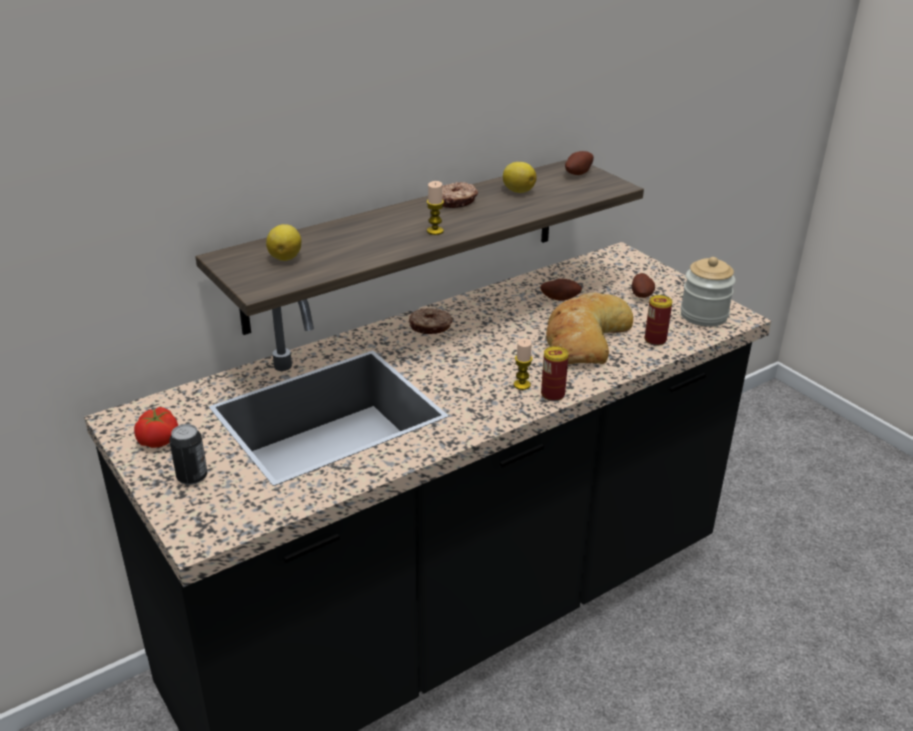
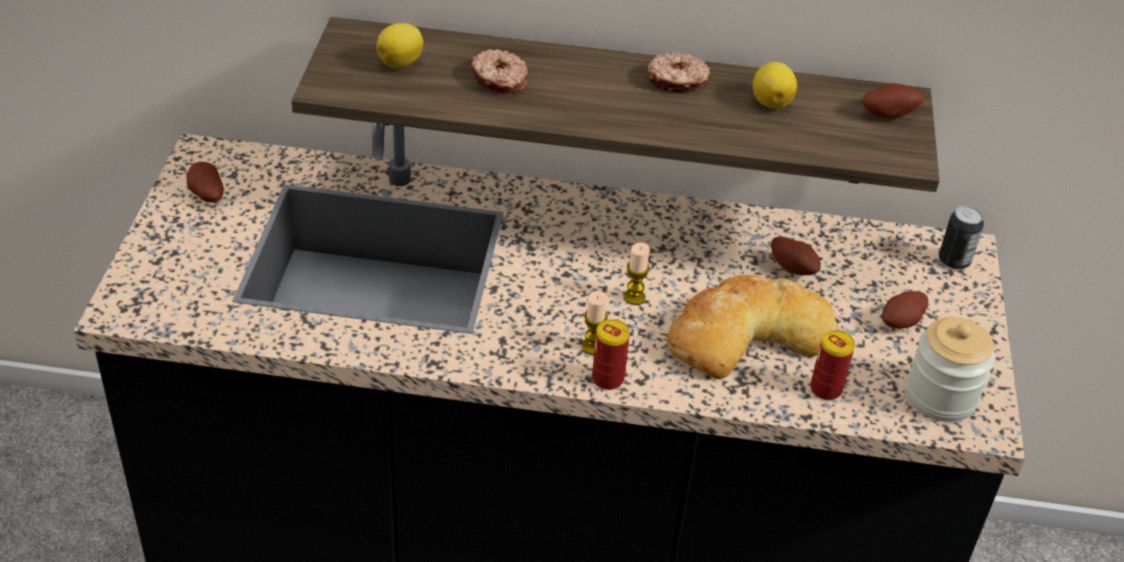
camera: 40 degrees right, 10 degrees up
(160, 440) = (206, 195): tomato -> potato
(192, 477) = (184, 249): can -> can (954, 261)
(430, 327) = (596, 219): donut -> donut (499, 80)
(435, 231) = (591, 108): candle -> candle (634, 297)

